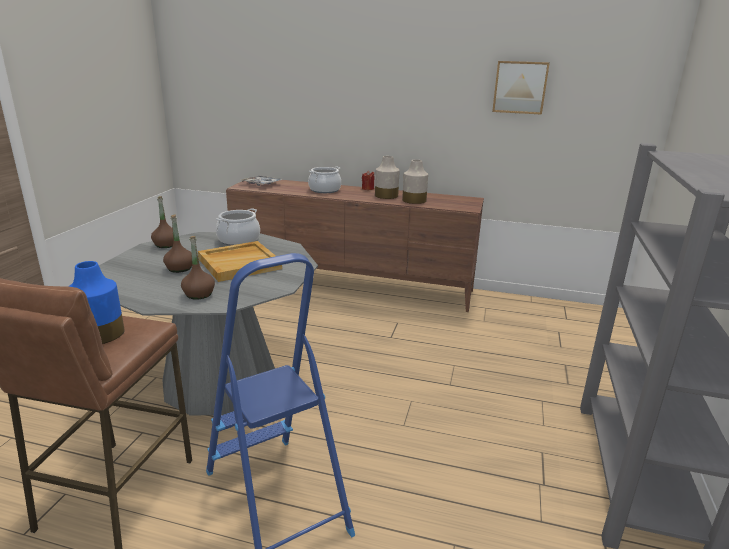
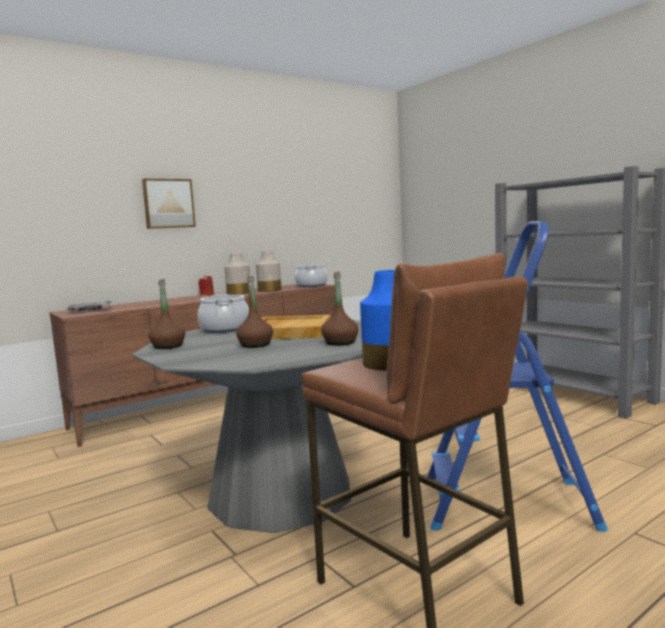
camera: 50 degrees left, 15 degrees down
(324, 190) = (173, 301): cooking pot -> cooking pot (311, 285)
(520, 87) = (313, 185): picture -> picture (168, 203)

